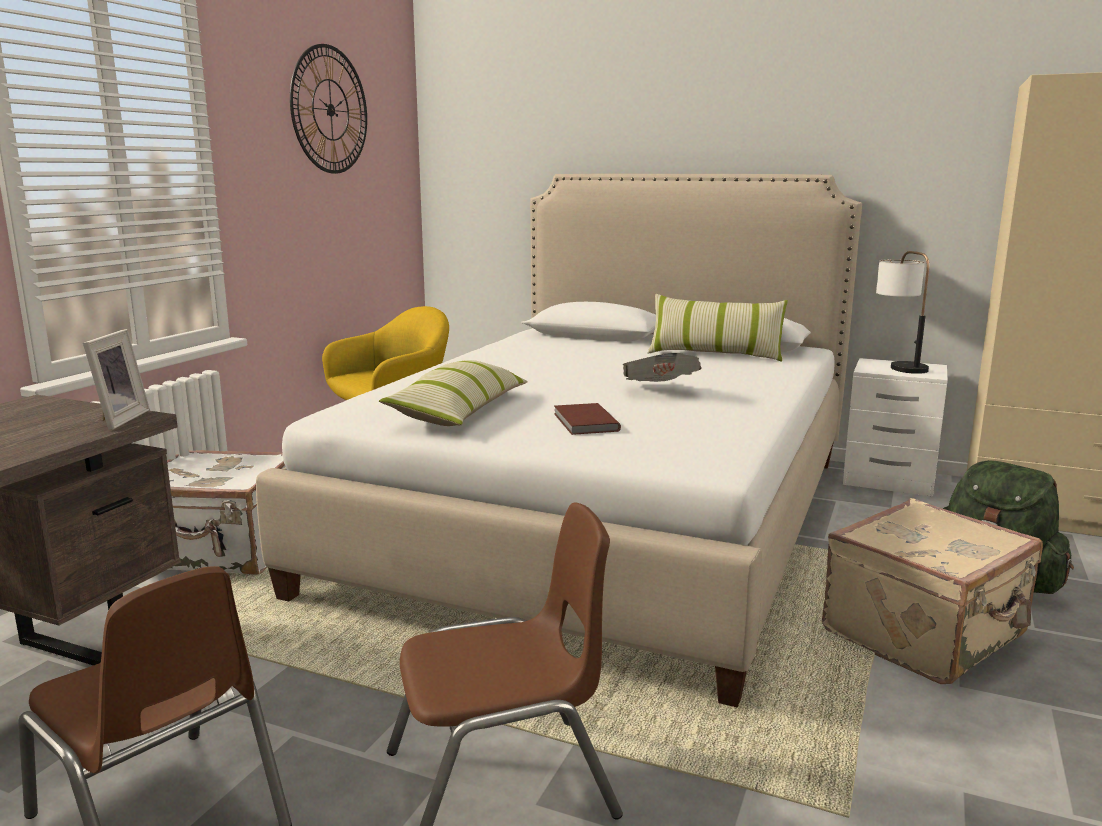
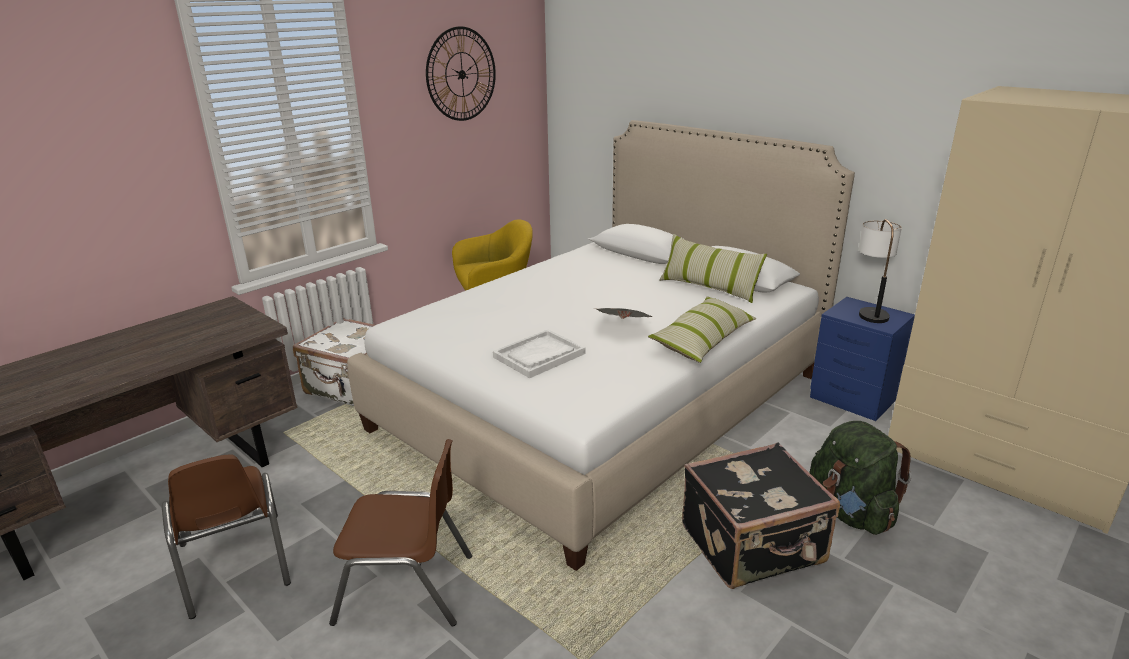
camera: 20 degrees right, 10 degrees up
(117, 420) = (253, 328): picture frame -> none
(459, 411) = (471, 332): pillow -> pillow (703, 340)
(584, 422) = (539, 355): brown book -> white tray
(890, 480) = (853, 399): white nightstand -> blue nightstand
(926, 635) = (753, 546): beige suitcase -> black suitcase

